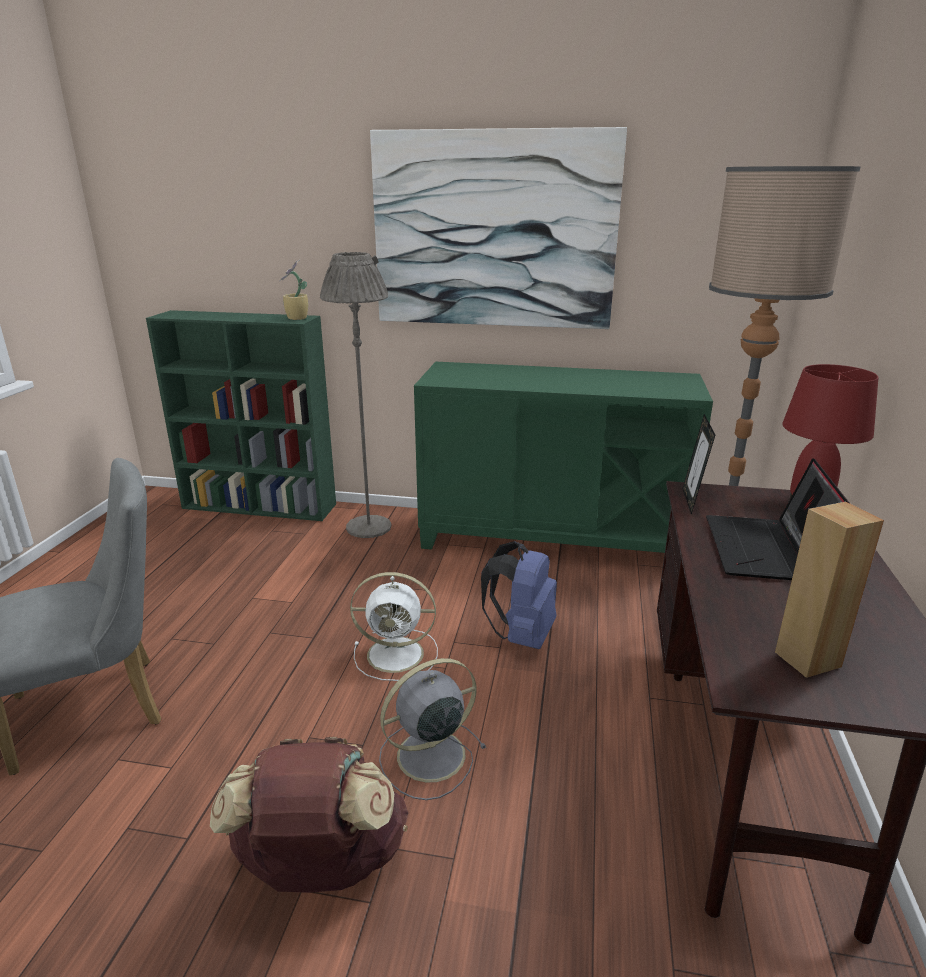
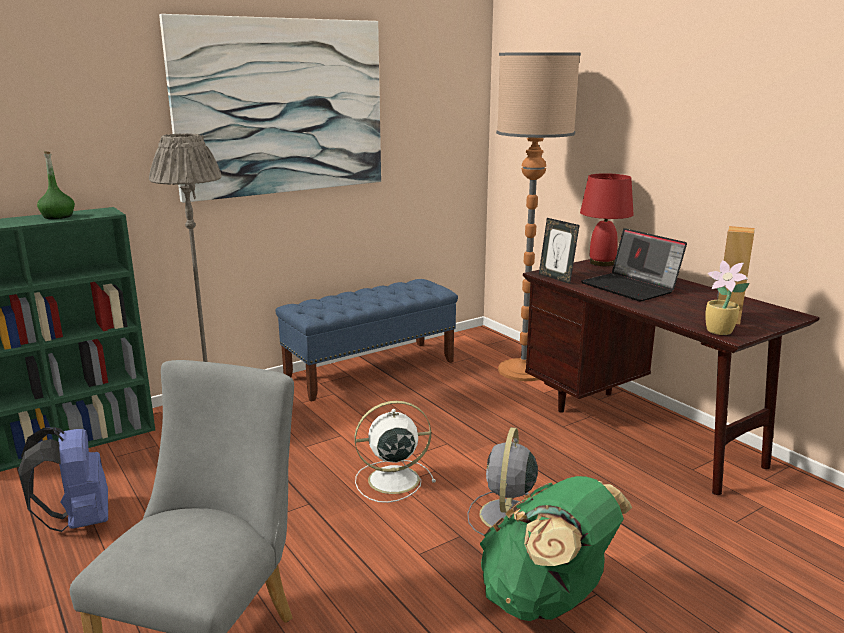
camera: 45 degrees left, 5 degrees down
(264, 317) = (58, 216): none -> green bottle
(296, 318) = (99, 212): potted plant -> potted plant (720, 332)
(321, 866) = (546, 600): brown backpack -> green backpack
(398, 654) = (391, 480): white fan -> white fan turned 150 degrees counterclockwise
(521, 636) = (449, 431): blue backpack -> blue backpack (79, 521)
(551, 538) = (371, 370): green cabinet -> blue bench

